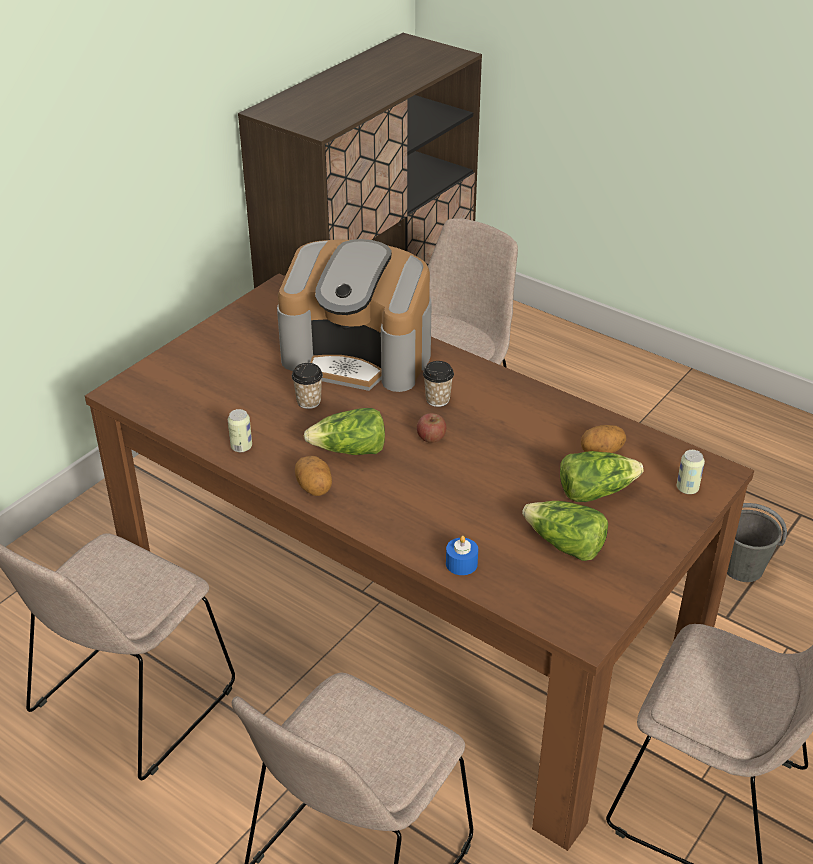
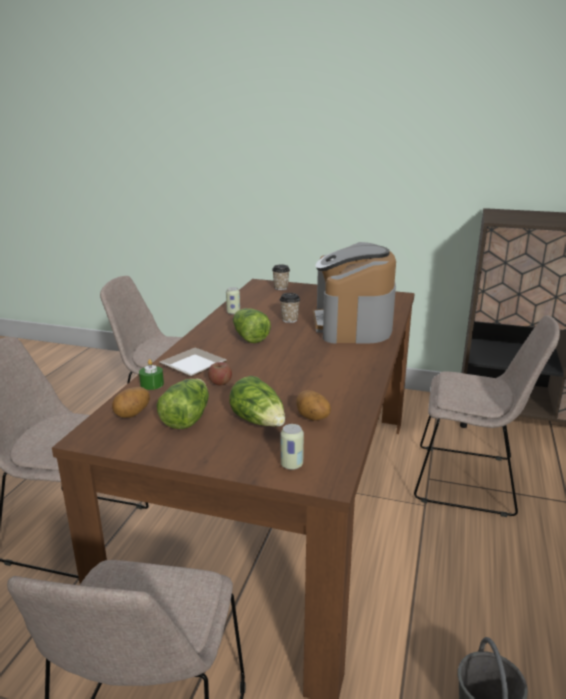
camera: 70 degrees right, 15 degrees down
(314, 488) = (207, 334): potato -> potato (133, 414)
(418, 520) = (191, 365): none -> plate
(431, 437) = (281, 356): apple -> apple (220, 382)
(437, 400) = (326, 352): cup -> cup (281, 288)
(461, 563) = (152, 384): blue candle -> green candle

